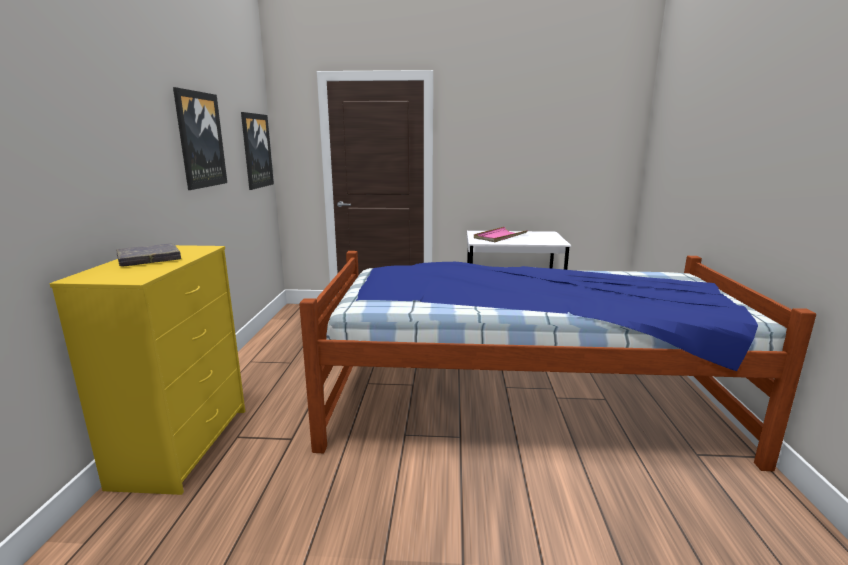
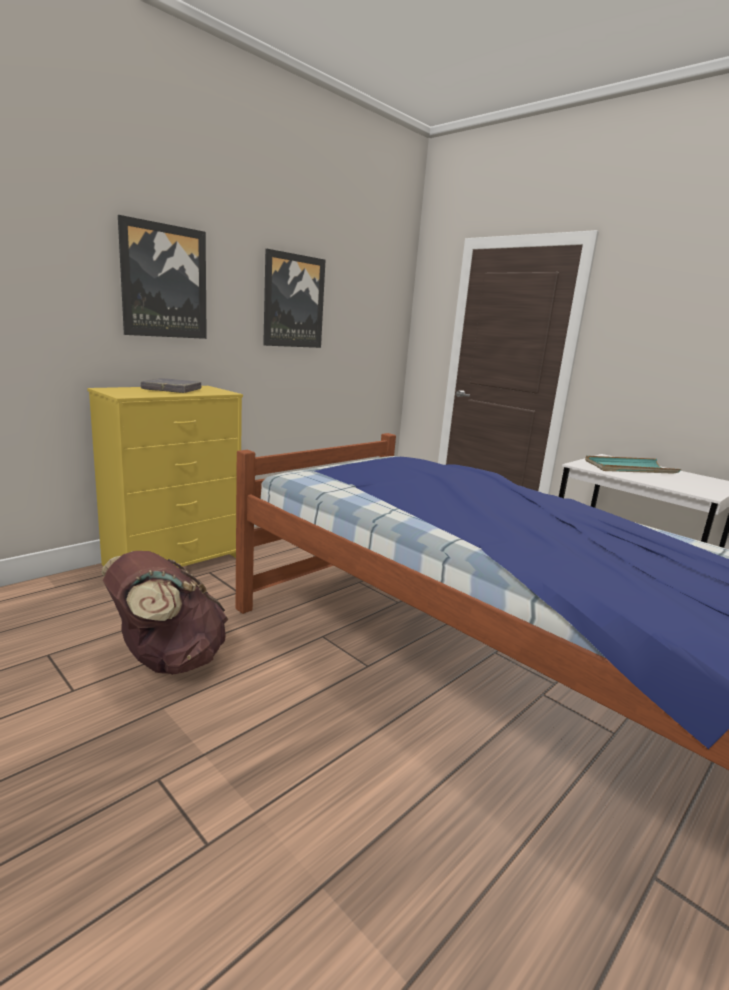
camera: 40 degrees right, 0 degrees up
(256, 151) = (380, 323): picture -> picture (164, 281)
(327, 525) = (168, 660): none -> brown backpack
(500, 236) = (629, 468): pink tray -> turquoise tray

